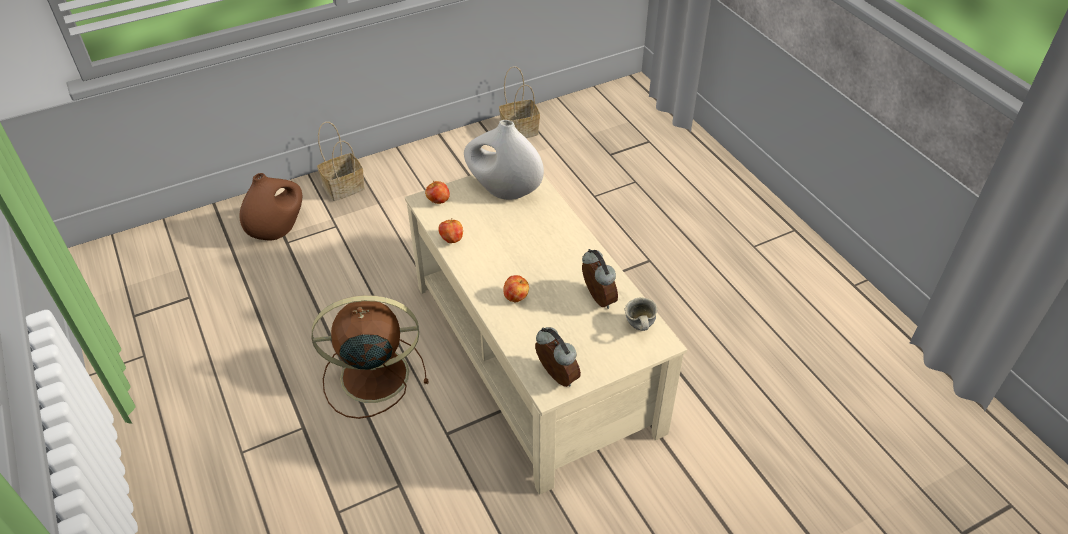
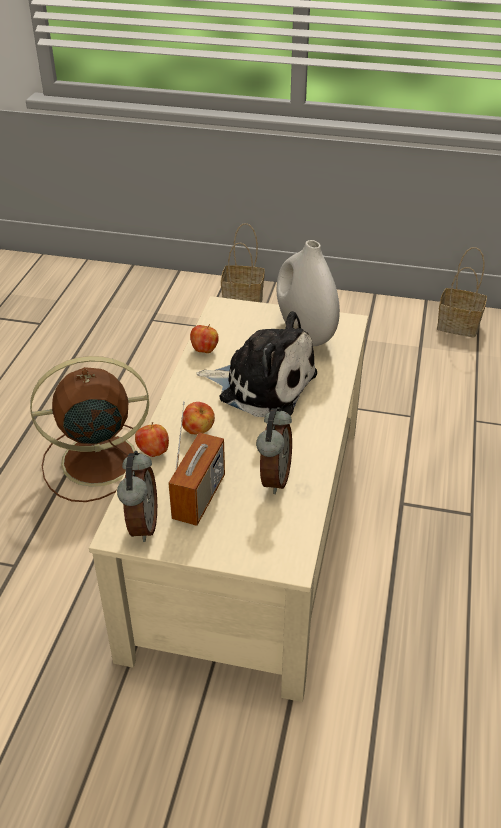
camera: 40 degrees right, 5 degrees down
(278, 230) = (156, 307): brown vase -> none
(371, 376) = (95, 460): brown fan -> brown fan turned 45 degrees counterclockwise
(438, 201) = (233, 313): apple -> apple (153, 452)
(519, 243) = (262, 385): none -> plush toy
(568, 339) = (199, 497): none -> radio
(638, 327) = (283, 531): grey mug -> none

